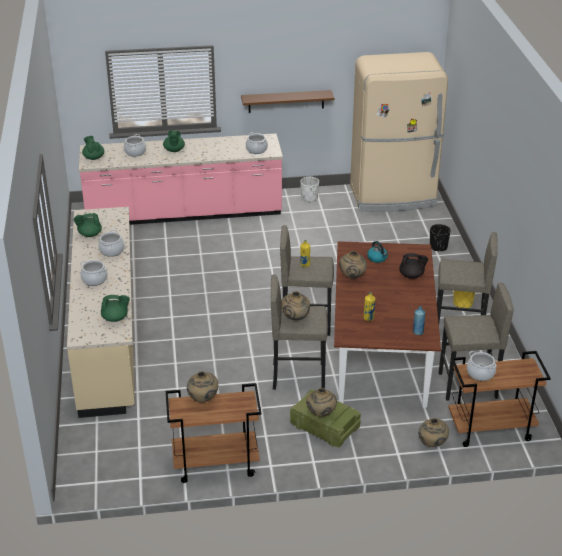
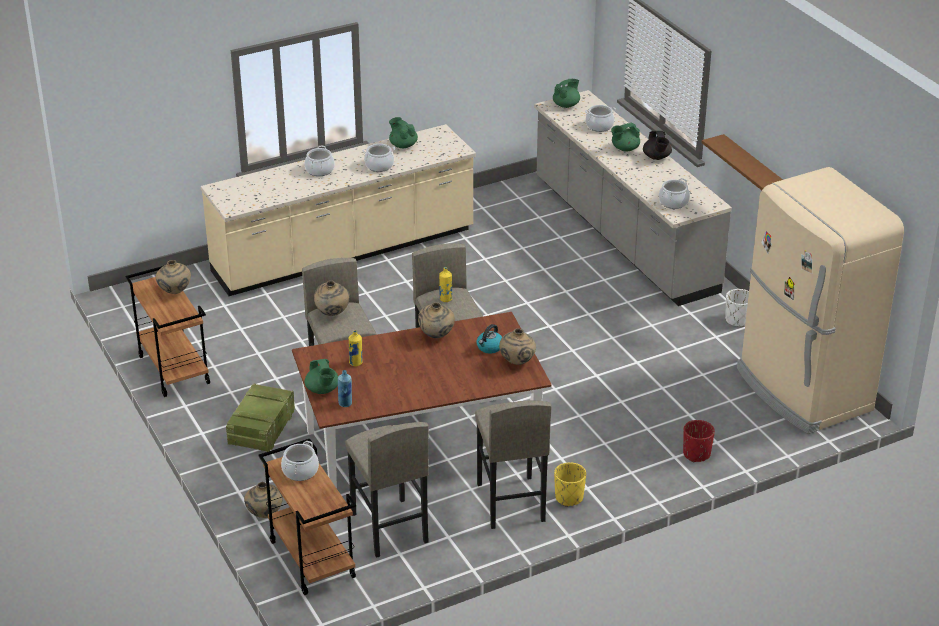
camera: 70 degrees right, 0 degrees up
(115, 318) = (258, 199): green teapot -> green teapot (322, 390)
(184, 213) = (623, 236): pink counter -> grey counter
(321, 414) = (249, 405): beige vase -> beige vase (517, 362)
(412, 275) = (466, 380): black teapot -> black teapot (657, 157)
(438, 247) = (696, 454): black planter -> red planter

